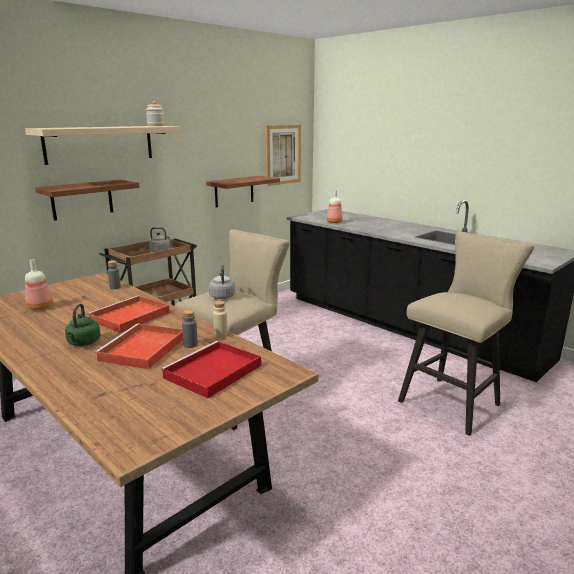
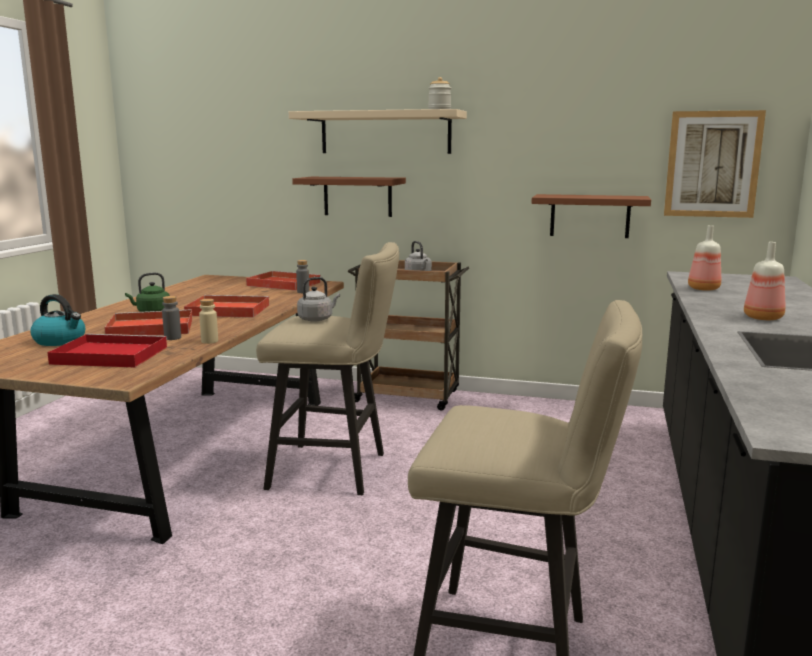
camera: 60 degrees right, 5 degrees down
(41, 307) = (224, 288): bottle -> bottle (764, 318)
(70, 288) = (282, 284): none -> red tray
(127, 389) = (60, 341): none -> kettle

